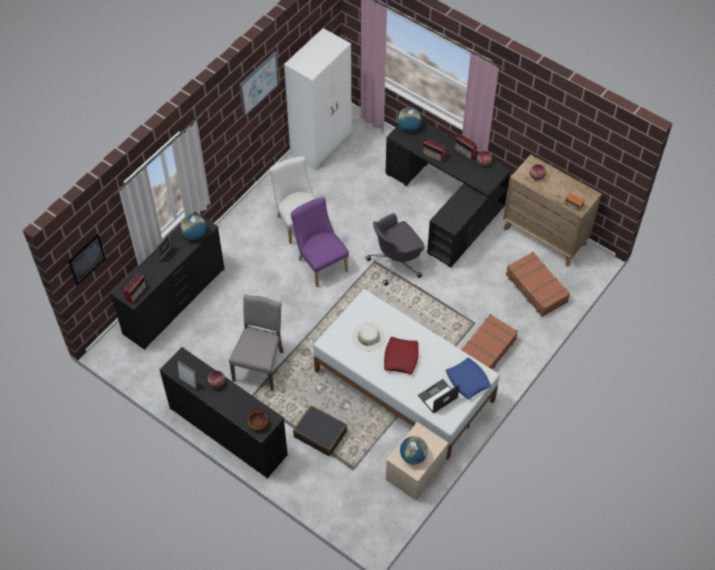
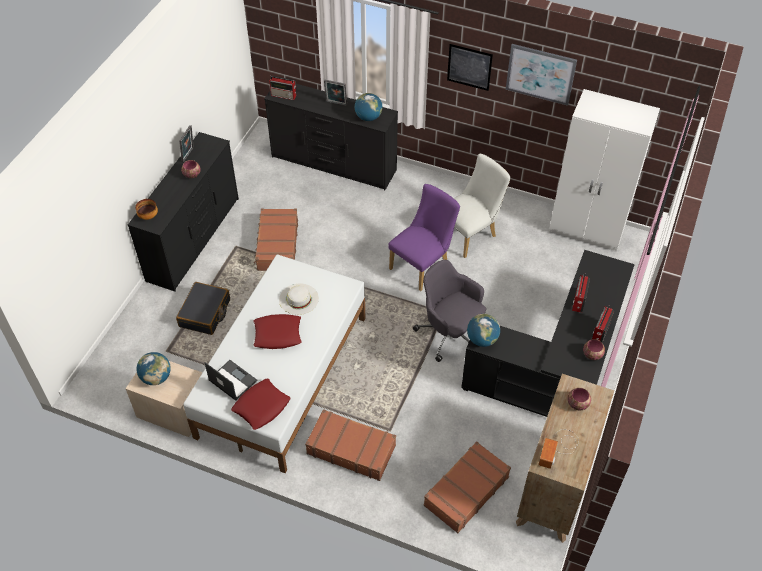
camera: 75 degrees right, 5 degrees down
(87, 259) = (275, 26): picture -> picture (469, 67)
(260, 365) = (277, 245): grey chair -> brown suitcase
(409, 127) = (611, 268): globe -> globe (482, 339)
(467, 380) = (261, 406): blue pillow -> red pillow

